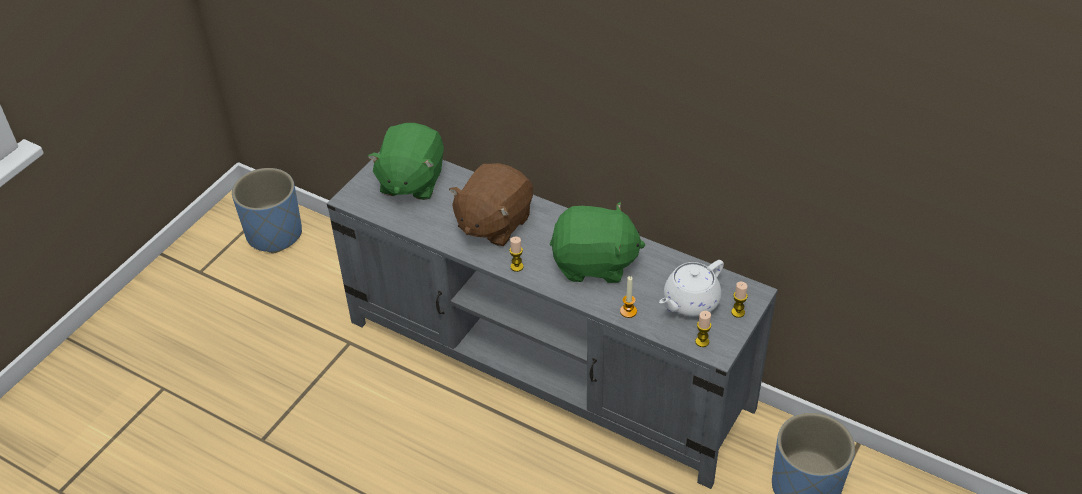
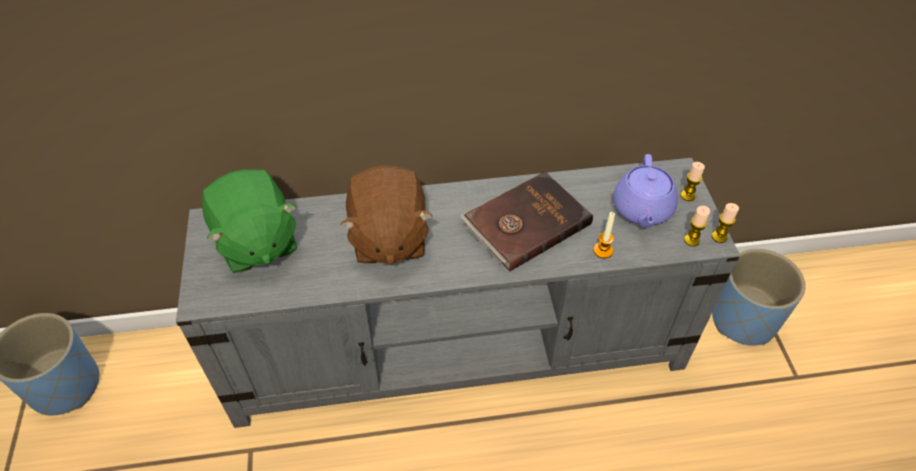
camera: 40 degrees left, 5 degrees up
(517, 266) = (457, 269): candle -> candle (719, 237)
(594, 264) = (525, 223): green plush toy -> brown book
(690, 302) = (642, 210): white teapot -> purple teapot

